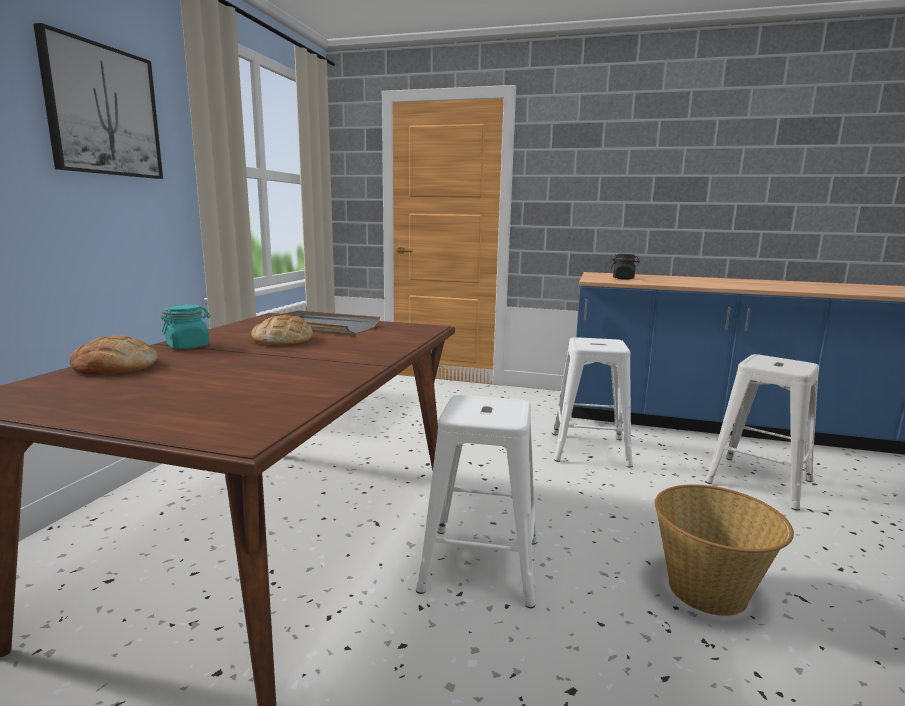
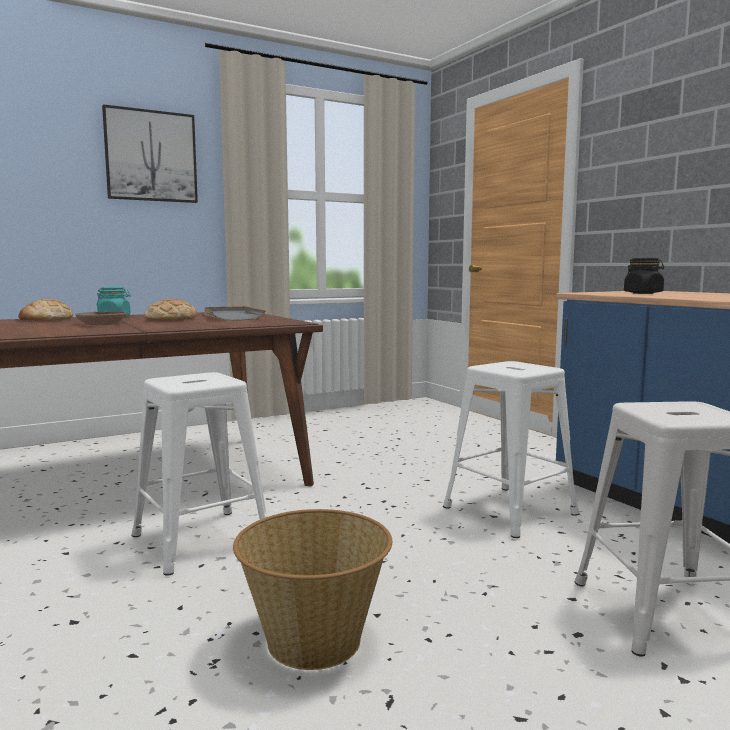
camera: 45 degrees right, 5 degrees down
(260, 362) = (102, 324): none -> brown bowl

